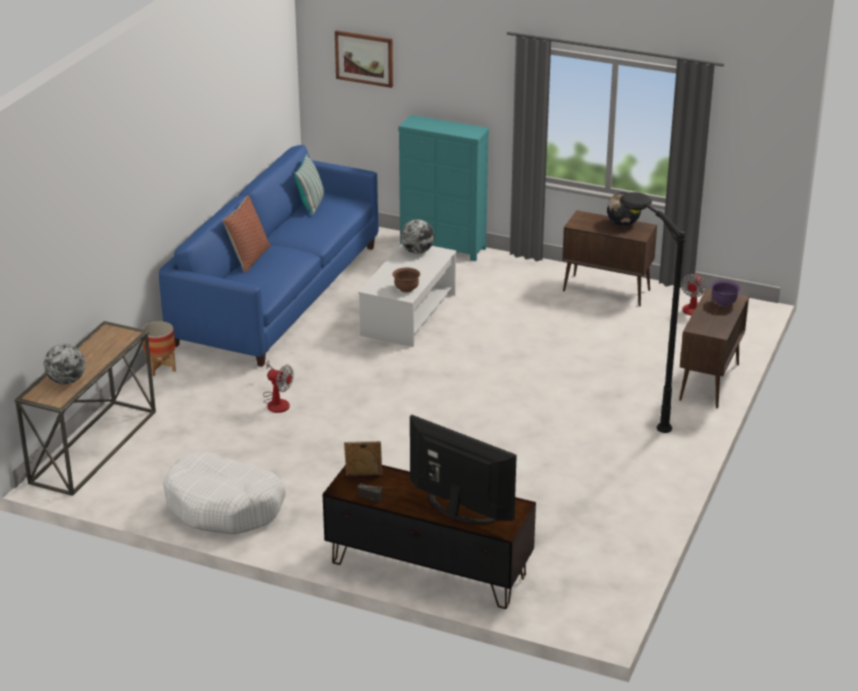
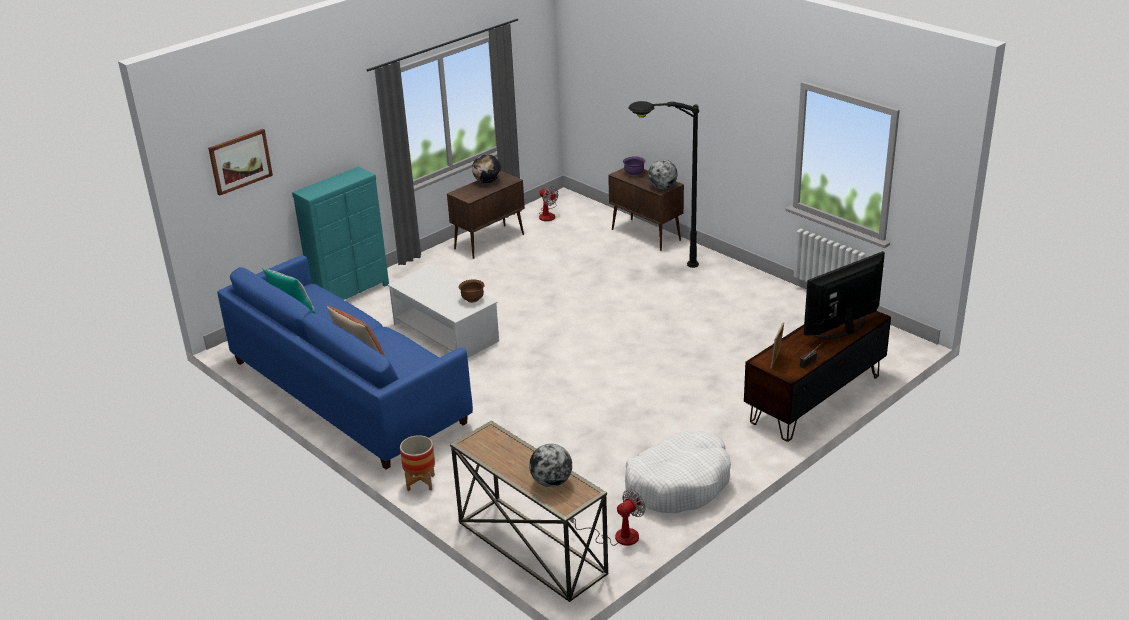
camera: 65 degrees left, 0 degrees up
(277, 402) = (532, 425): fan -> fan (617, 536)
(417, 251) = (414, 282): globe -> globe (662, 187)

